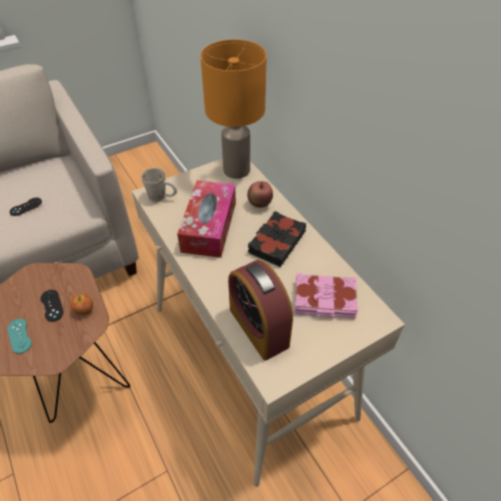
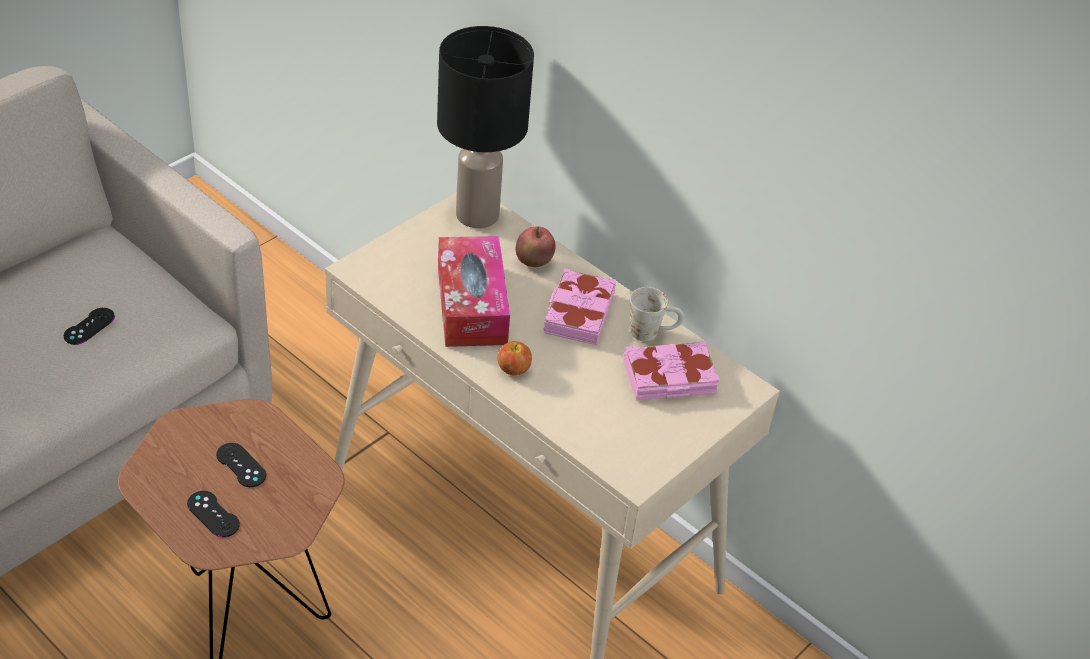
camera: 20 degrees left, 5 degrees down
(19, 336) = (213, 514): turquoise game controller -> black game controller
(84, 310) = (297, 463): apple -> apple (513, 369)
(162, 197) = (380, 271): white mug -> white mug (652, 332)
(236, 169) = (476, 214): orange table lamp -> black table lamp
(258, 327) = (595, 424): alarm clock -> none
(276, 242) = (578, 313): black book -> pink book

